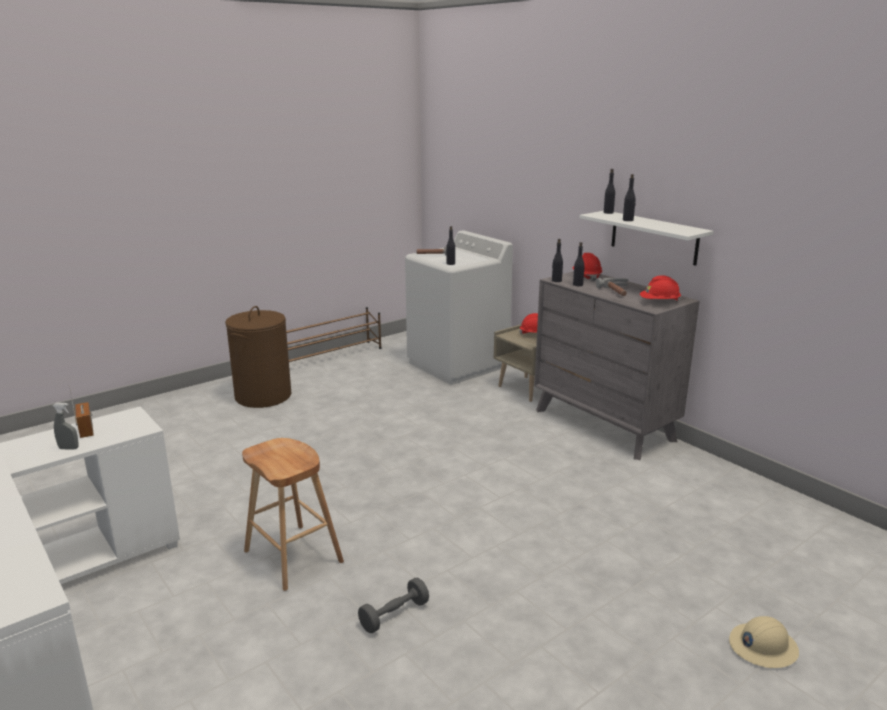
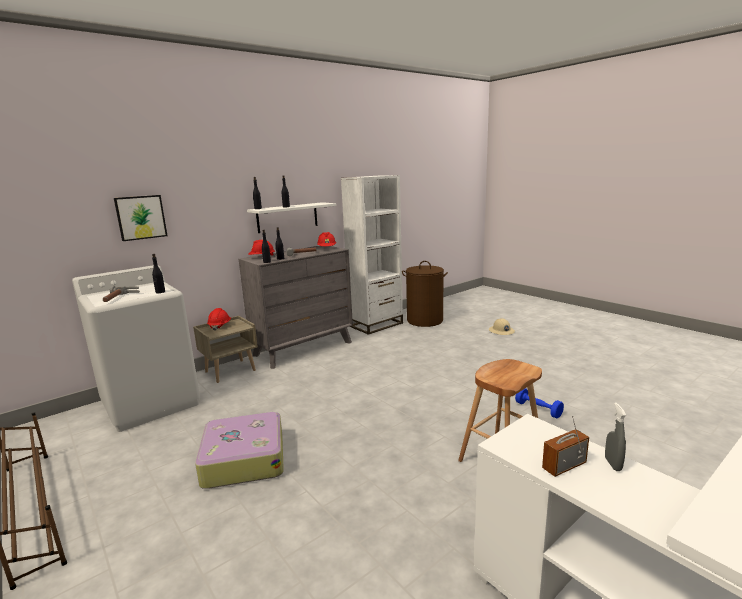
camera: 90 degrees left, 5 degrees down
(263, 396) = (138, 551): brown laundry basket -> brown laundry basket (424, 320)
(350, 415) = (243, 459): none -> suitcase
(394, 615) = (538, 409): grey dumbbell -> blue dumbbell
(513, 190) = (141, 217): none -> picture
(733, 482) = (376, 325): none -> white bookcase

